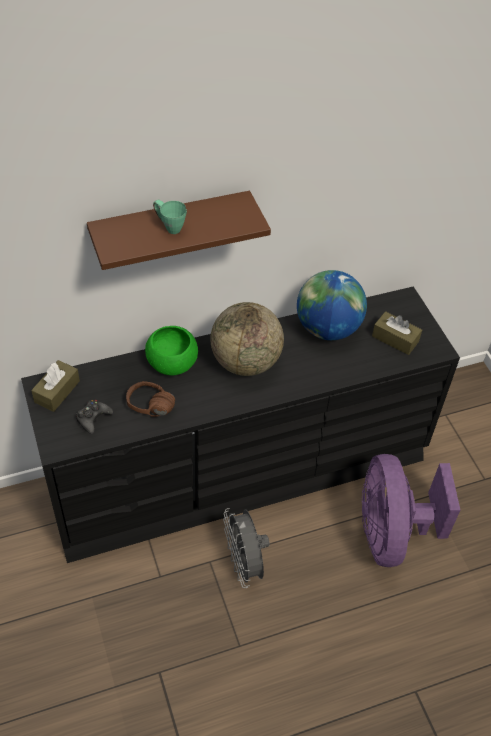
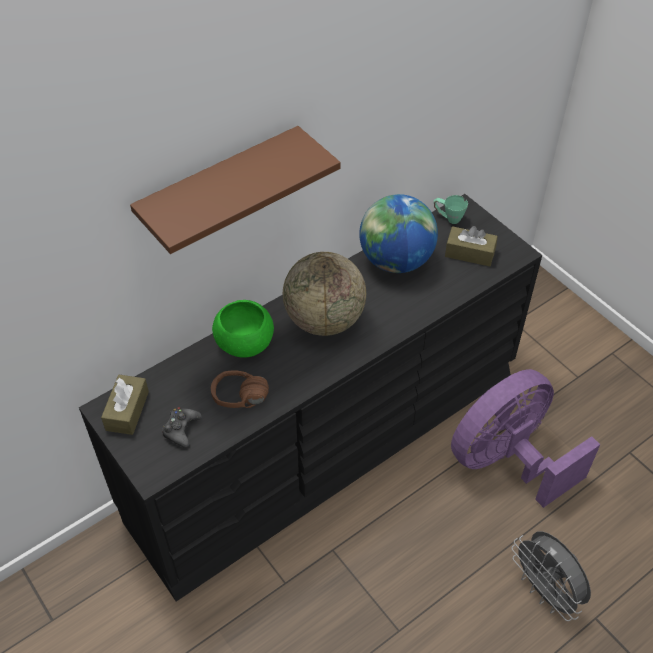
camera: 15 degrees left, 0 degrees up
(169, 227) = (227, 186): green mug -> green mug (448, 218)
(244, 564) = (370, 541): grey fan -> grey fan (545, 591)
(391, 533) = (507, 461): purple fan -> purple fan turned 75 degrees clockwise

